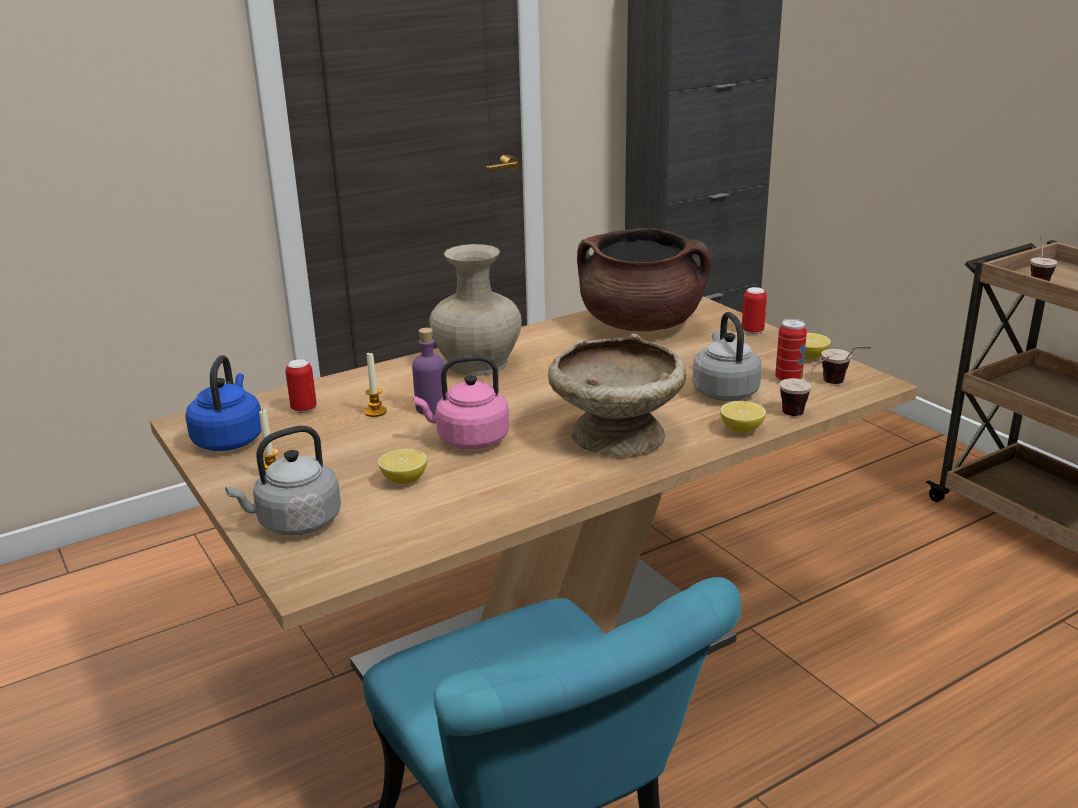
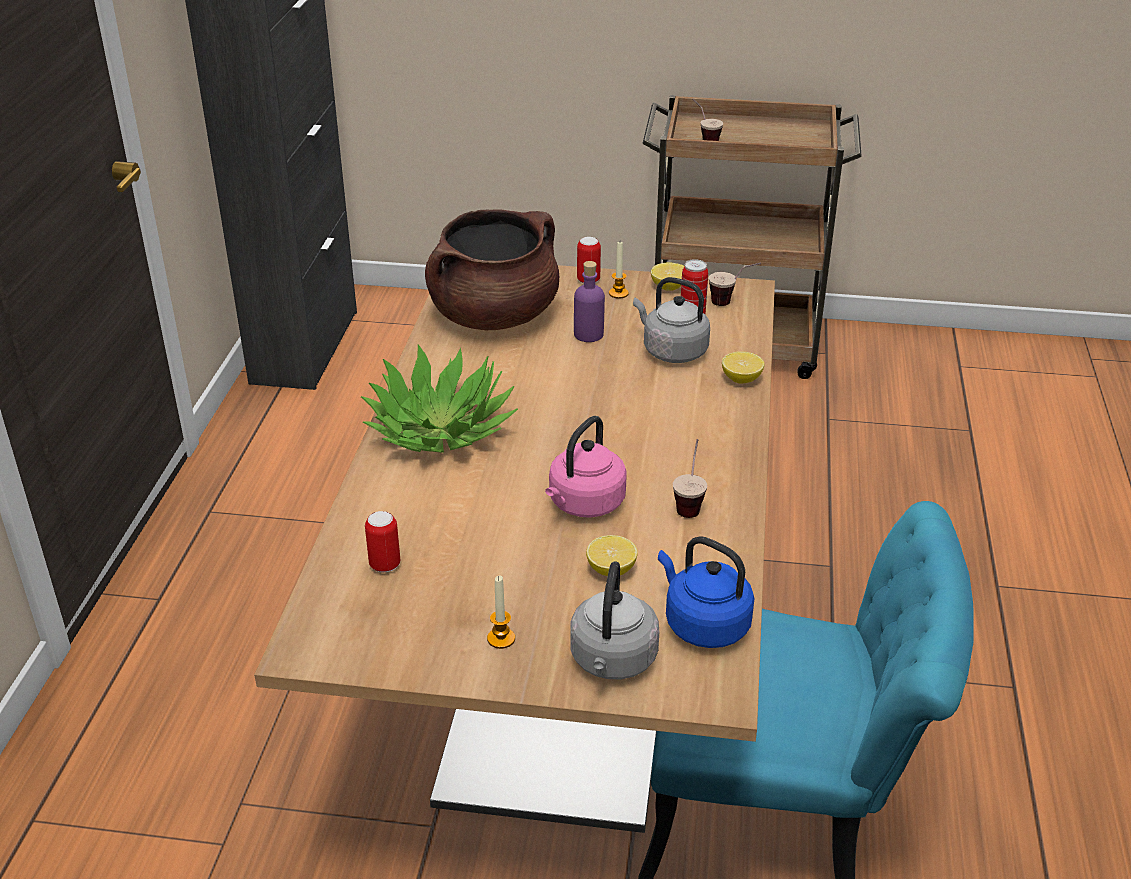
camera: 50 degrees left, 10 degrees up
(229, 439) = (385, 636): blue kettle -> blue kettle (703, 624)
(375, 412) = (455, 527): candle -> candle (618, 293)
(431, 408) = (494, 495): purple bottle -> purple bottle (588, 334)
(477, 364) = (440, 429): beige vase -> potted plant
(616, 434) = (673, 432): beige bowl -> none
(802, 409) = (745, 339): cup -> cup (690, 502)

